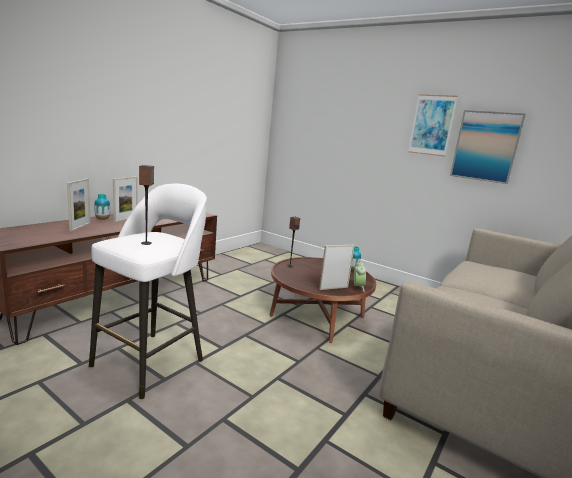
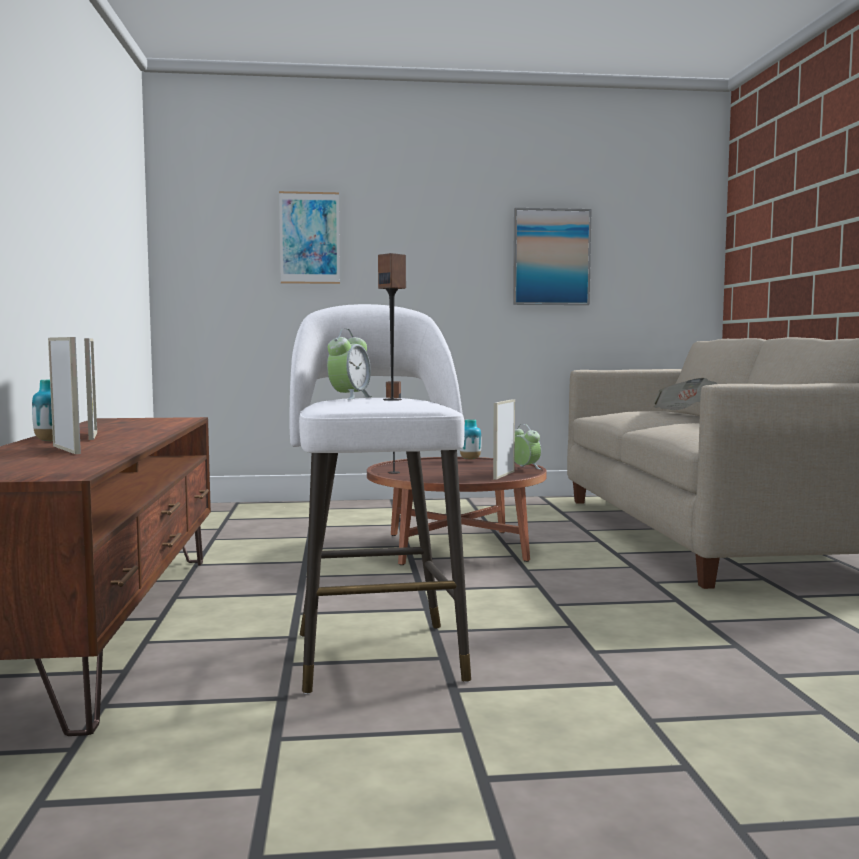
camera: 40 degrees left, 10 degrees down
(149, 235) = (349, 397): none -> alarm clock
(432, 125) = (471, 232): picture -> picture (309, 238)
(512, 283) = (683, 412): none -> newspaper

